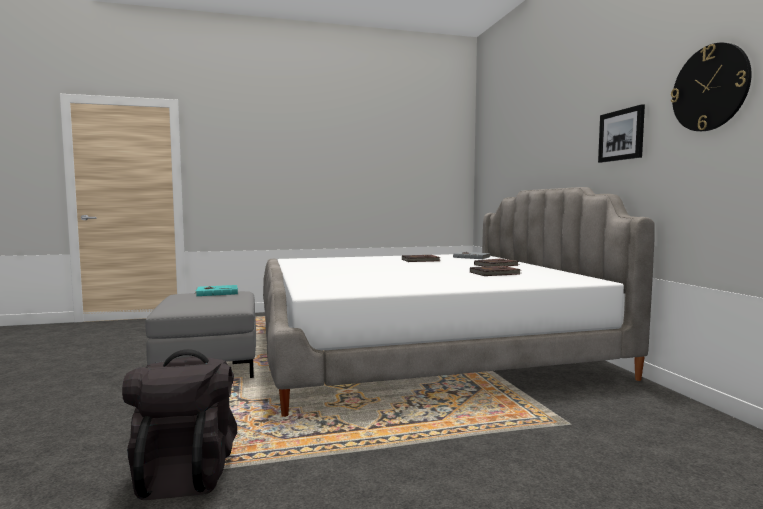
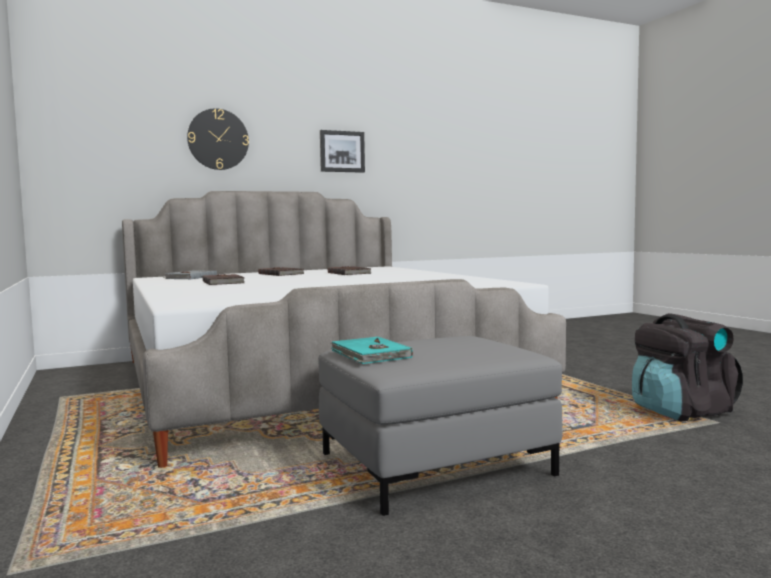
camera: 100 degrees left, 0 degrees up
(710, 88) = (411, 135): wall clock -> wall clock (218, 139)

